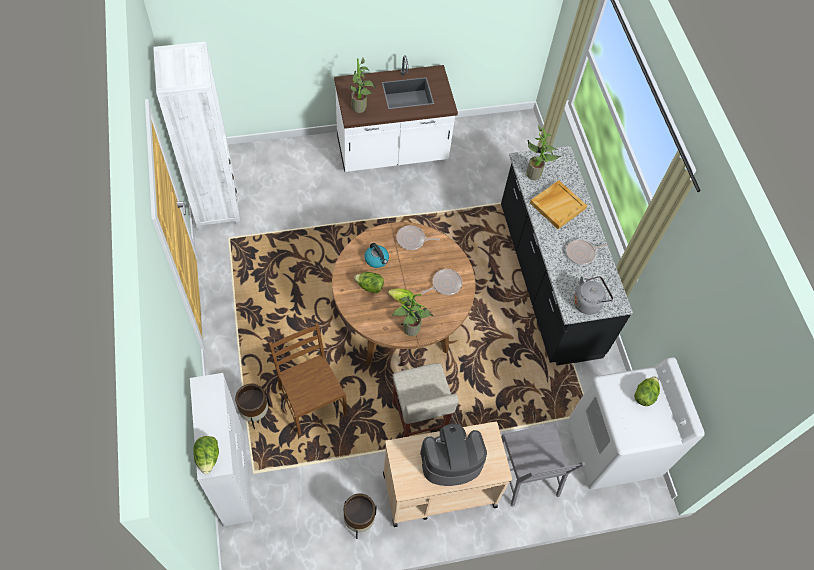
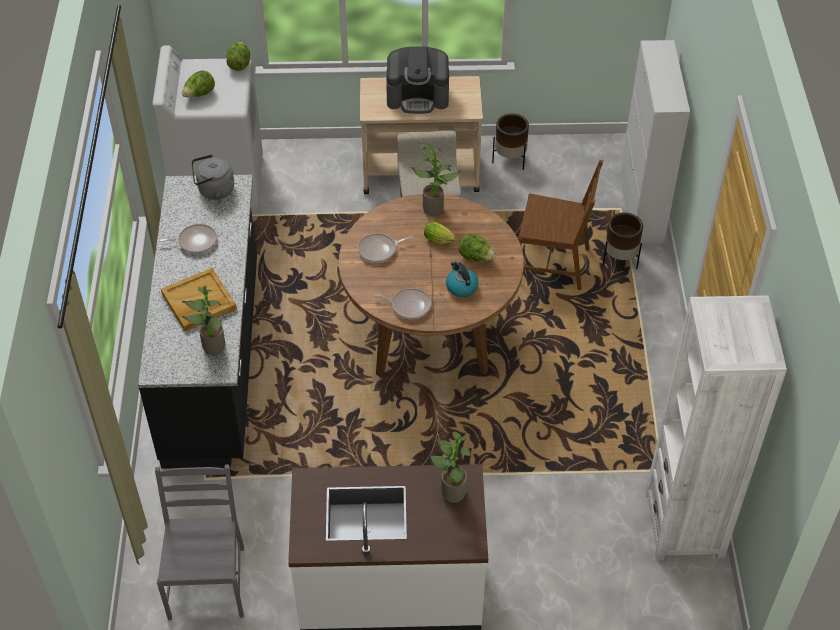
camera: 165 degrees left, 10 degrees down
(208, 457) = (664, 52): lettuce -> lettuce (239, 64)
(311, 401) = (553, 264): brown chair -> brown chair turned 60 degrees counterclockwise
(528, 474) = (321, 174): grey chair -> grey chair (207, 582)

